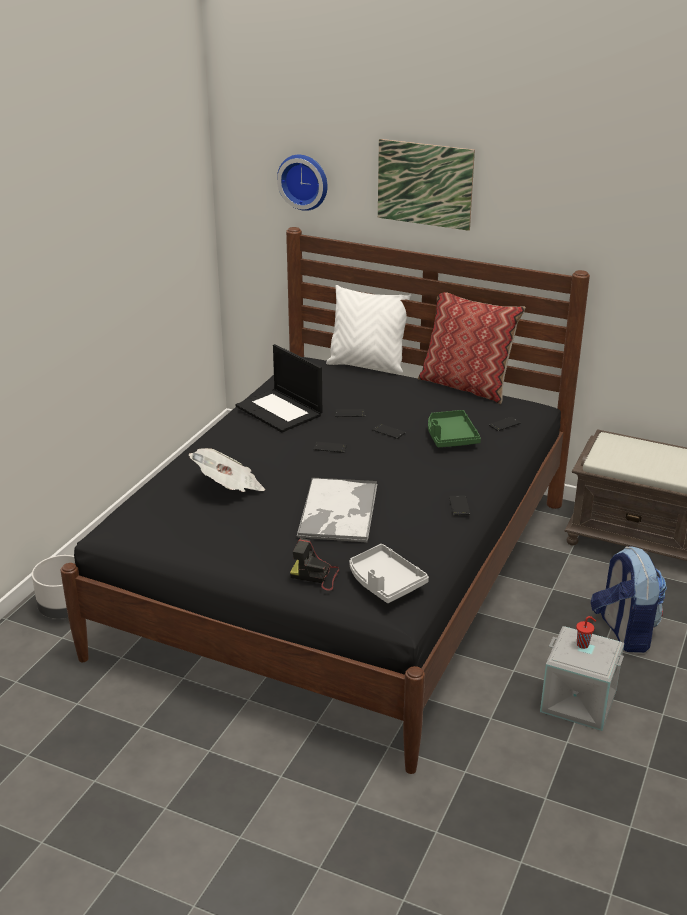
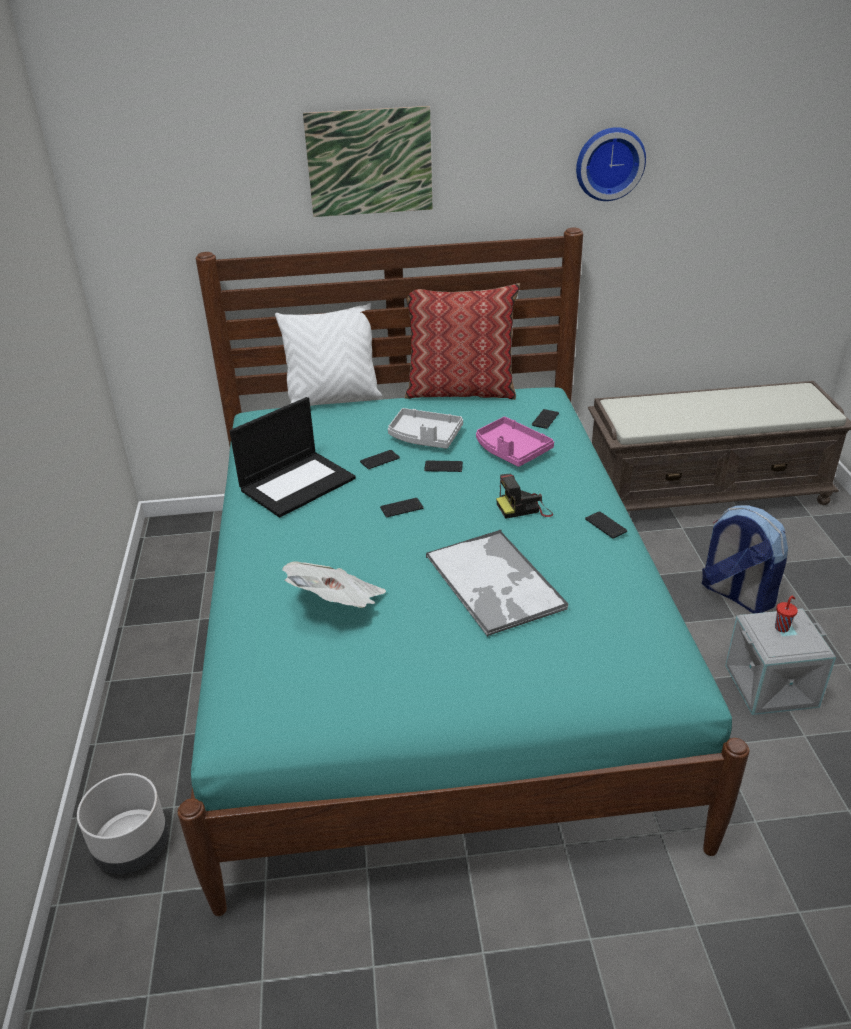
camera: 30 degrees left, 5 degrees up
(280, 411) = (298, 483): laptop -> laptop turned 60 degrees counterclockwise
(304, 181) = (204, 189): wall clock -> wall clock (609, 163)
(316, 576) = (558, 678): camera -> camera (524, 508)
(342, 575) = (430, 648): black bed -> turquoise bed
(384, 582) = (638, 651): grey tray -> grey tray (425, 437)
(450, 437) = (511, 451): green tray -> pink tray

